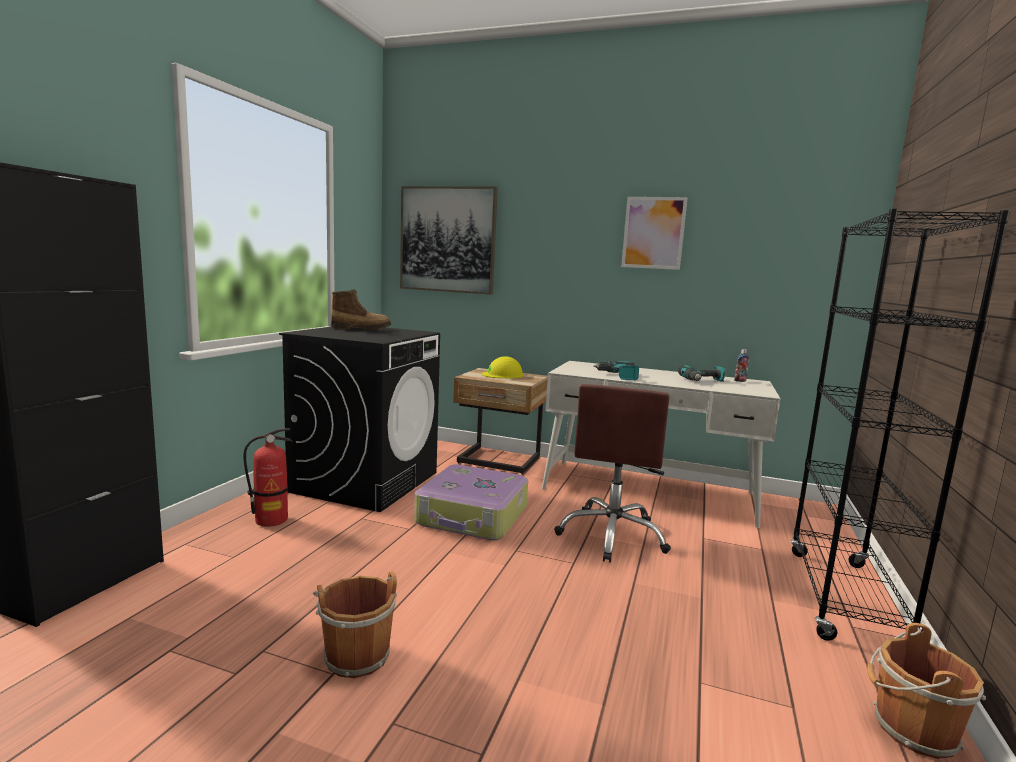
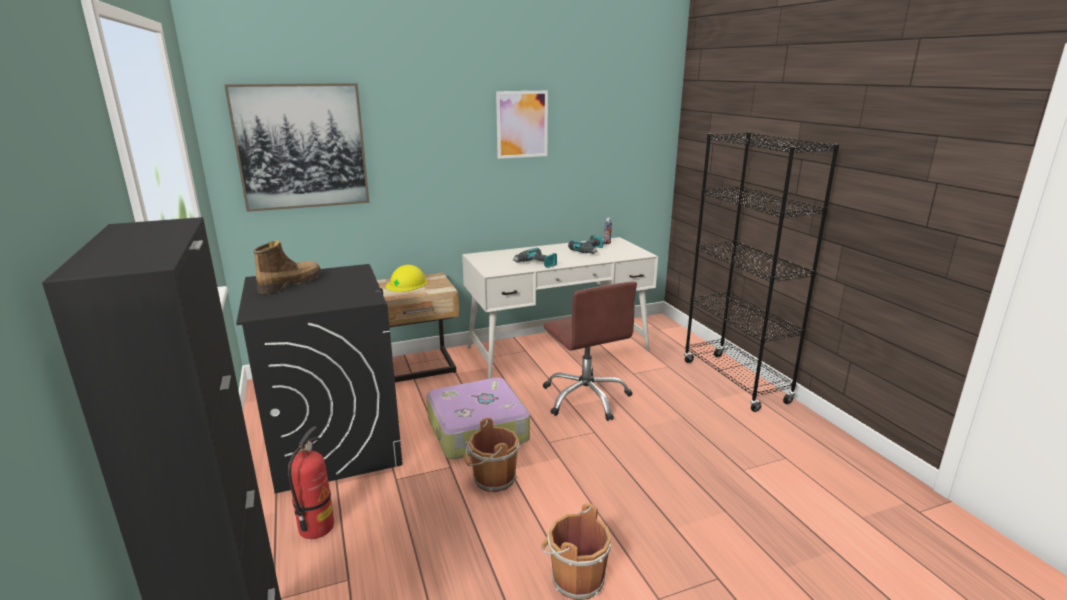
camera: 40 degrees left, 10 degrees up
(911, 730) = (827, 440): brown bucket -> brown bucket (492, 479)

